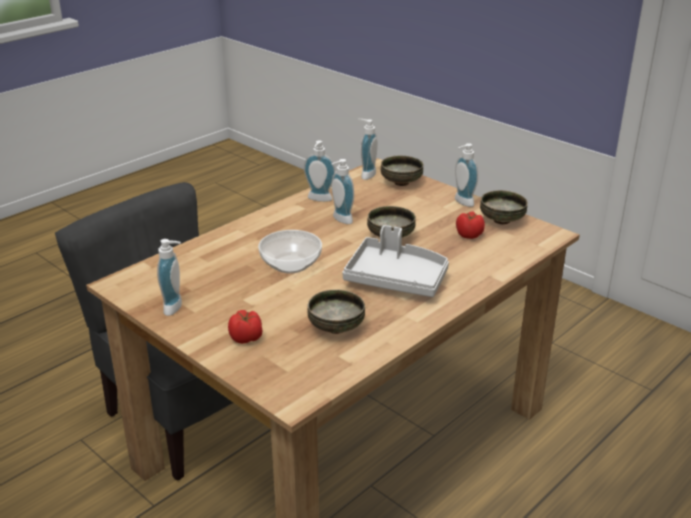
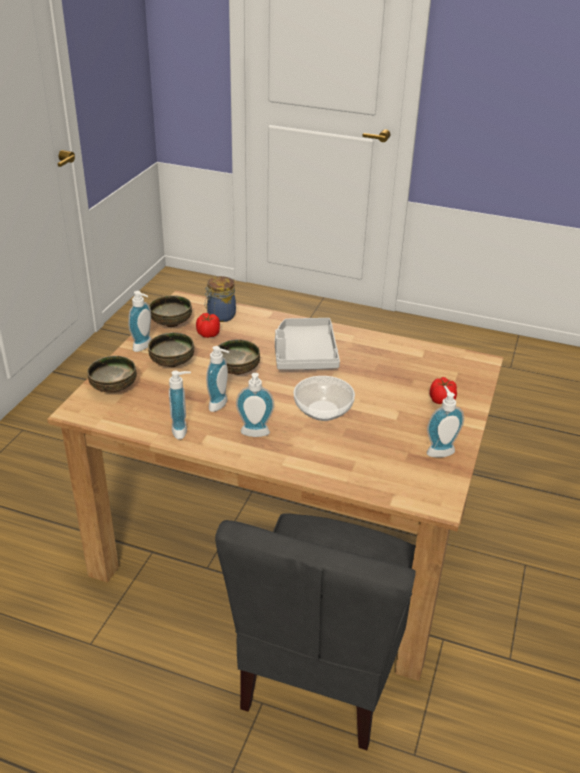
camera: 115 degrees left, 5 degrees up
(335, 328) = (393, 365): bowl -> bowl (172, 363)
(366, 174) = (101, 415): soap dispenser -> soap dispenser (255, 435)
(505, 248) = (220, 316): none -> jar

